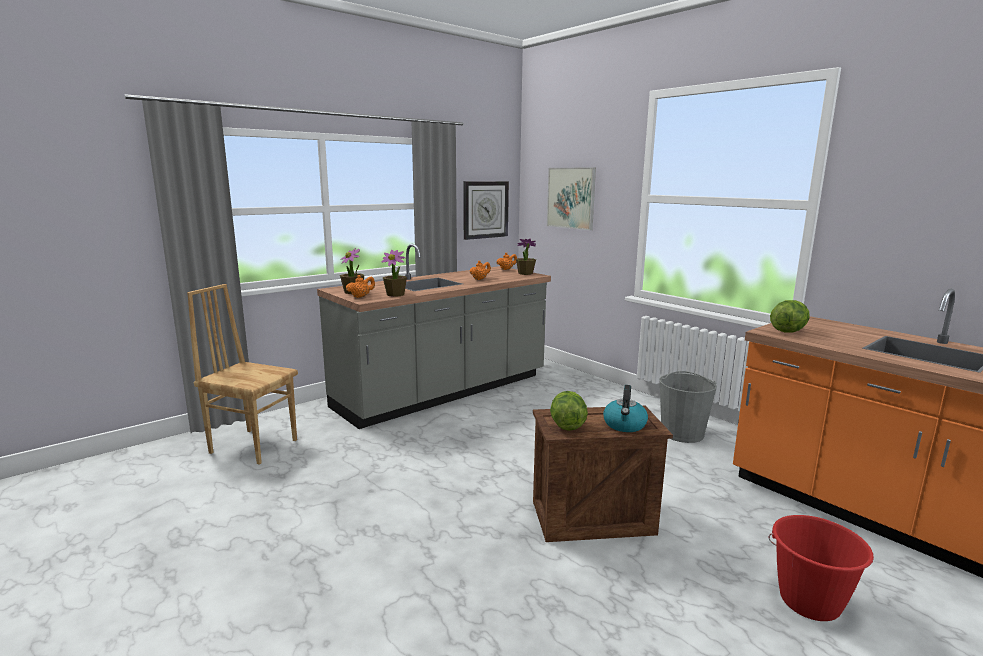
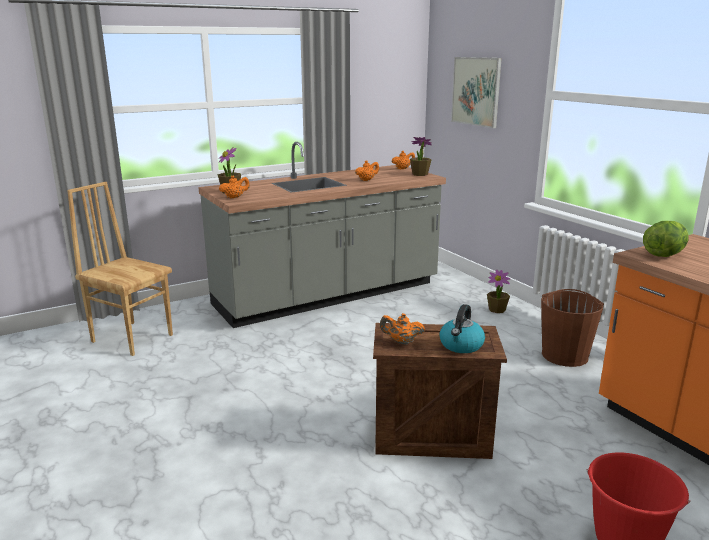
camera: 10 degrees right, 5 degrees up
(395, 294) = (270, 196): potted plant -> potted plant (497, 310)
(485, 209) = (385, 103): wall clock -> none
(567, 425) = (401, 342): lettuce -> orange teapot
(682, 433) = (565, 355): grey bucket -> brown bucket

